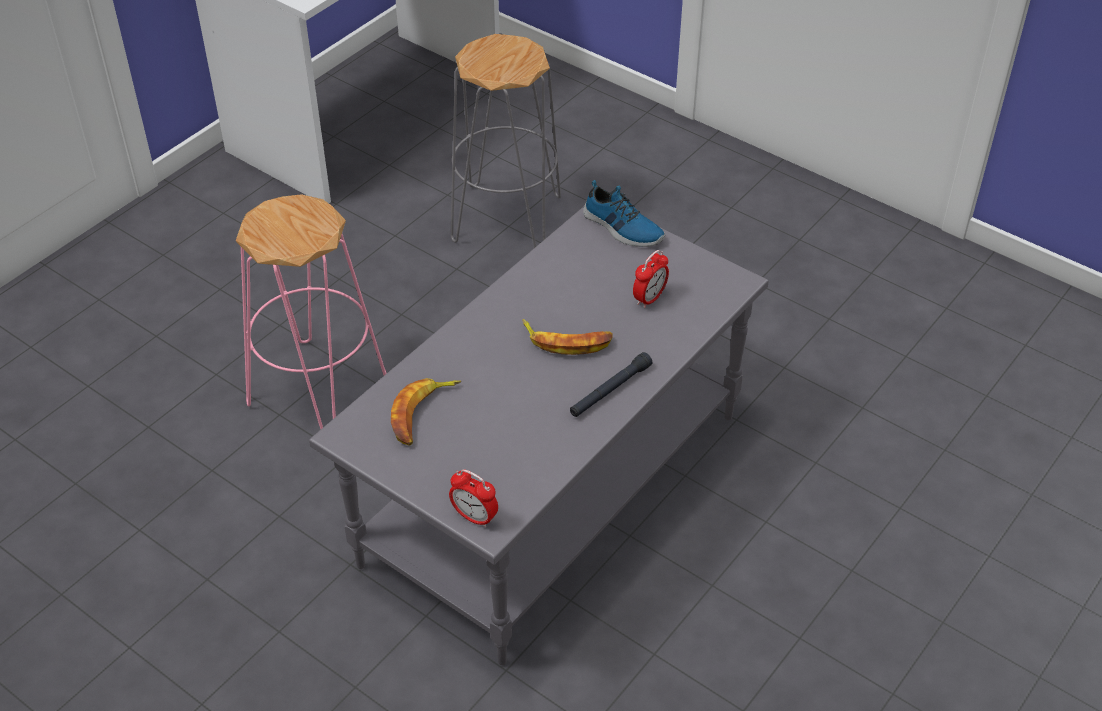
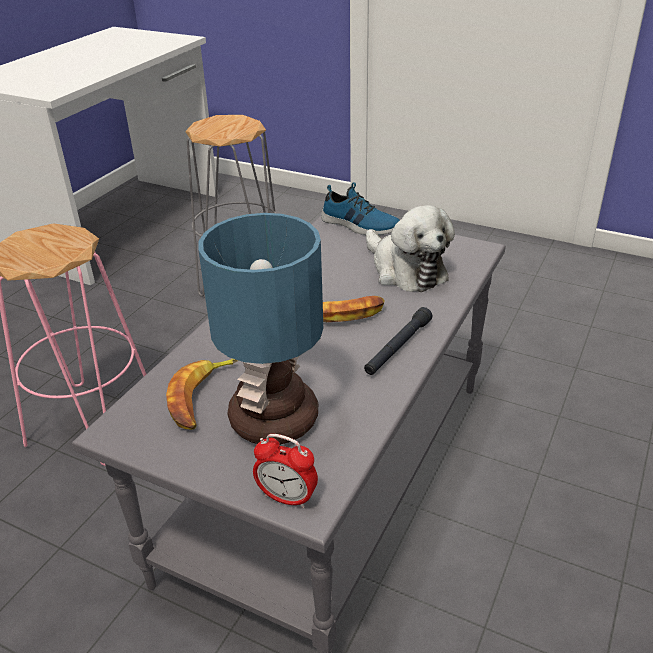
camera: 10 degrees left, 10 degrees down
(480, 443) = (274, 416): none -> table lamp
(649, 298) = (405, 270): alarm clock -> plush toy

